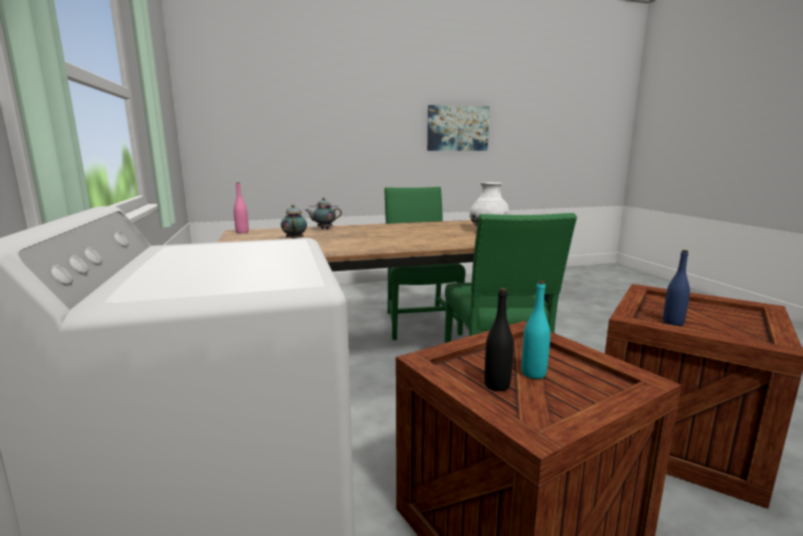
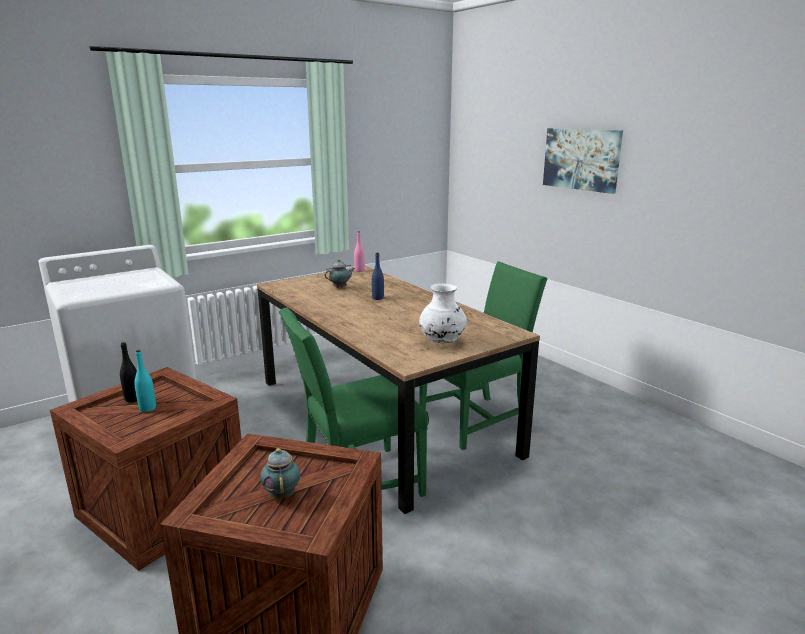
camera: 70 degrees right, 5 degrees up
(323, 229) = (395, 286): teapot -> teapot (282, 494)
(457, 128) = (719, 193): picture -> picture (581, 159)
(673, 323) = (256, 470): blue bottle -> blue bottle (378, 298)

